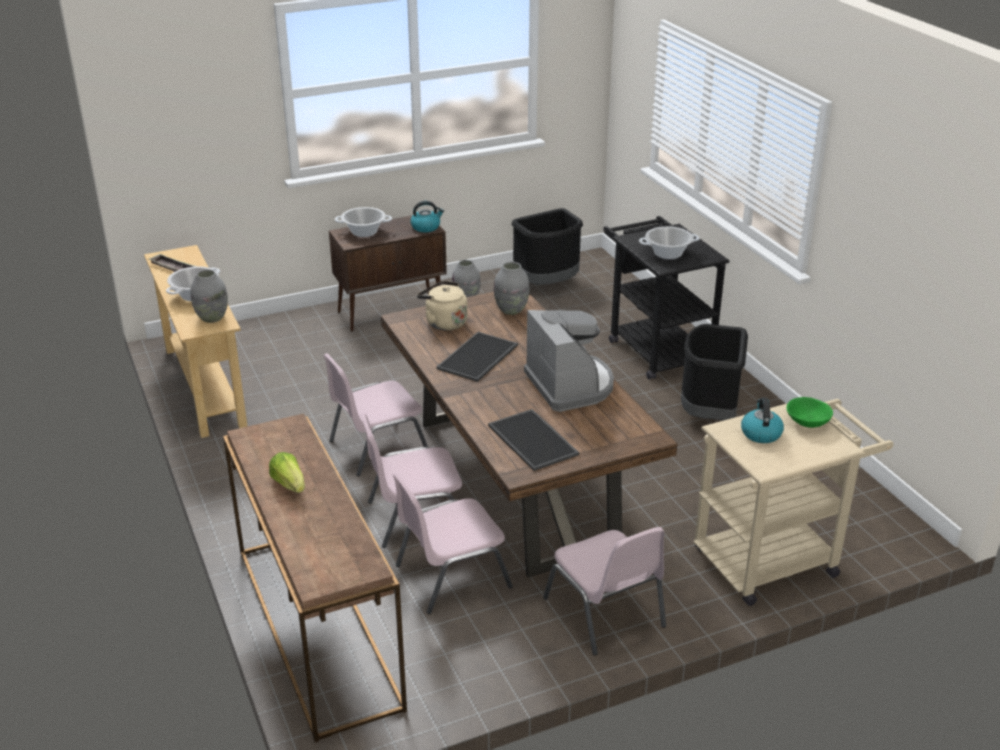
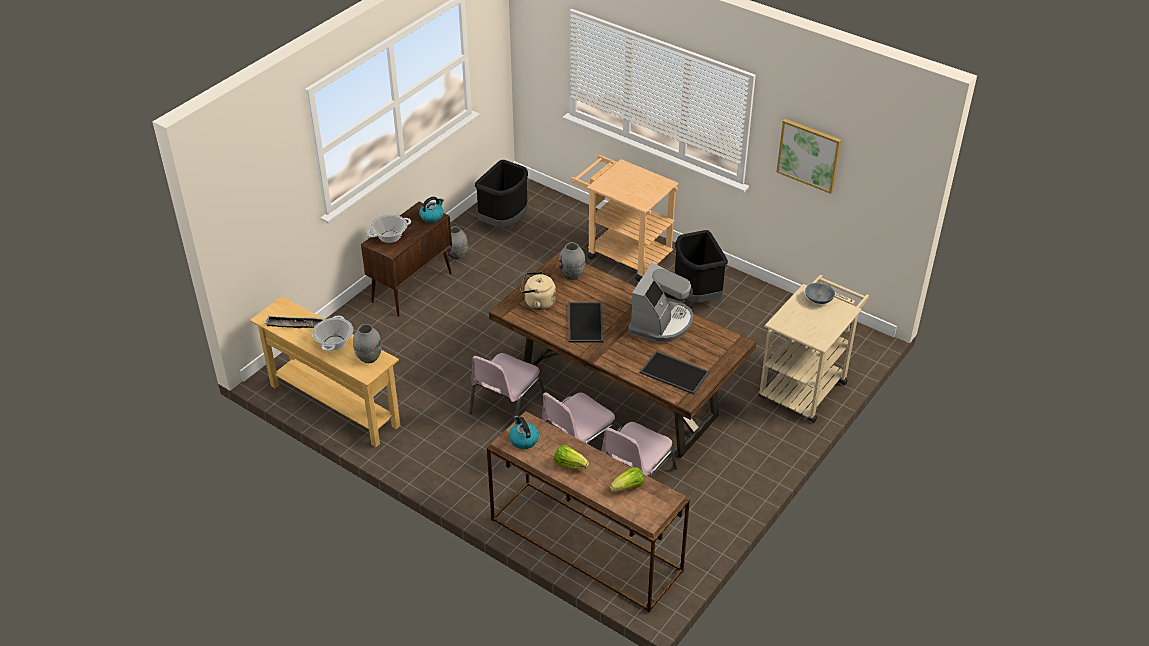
camera: 30 degrees left, 10 degrees up
(331, 536) = (628, 487): none -> lettuce
(570, 385) = (661, 323): coffee machine -> coffee machine turned 75 degrees clockwise
(605, 613) = (741, 462): pink chair -> none
(655, 348) = (622, 253): black cart -> beige cart
(668, 253) = (636, 190): cooking pot -> none
(760, 433) = (800, 317): kettle -> kettle (523, 440)
(807, 421) = (818, 299): green bowl -> grey bowl
(879, 230) = (809, 155): none -> picture

